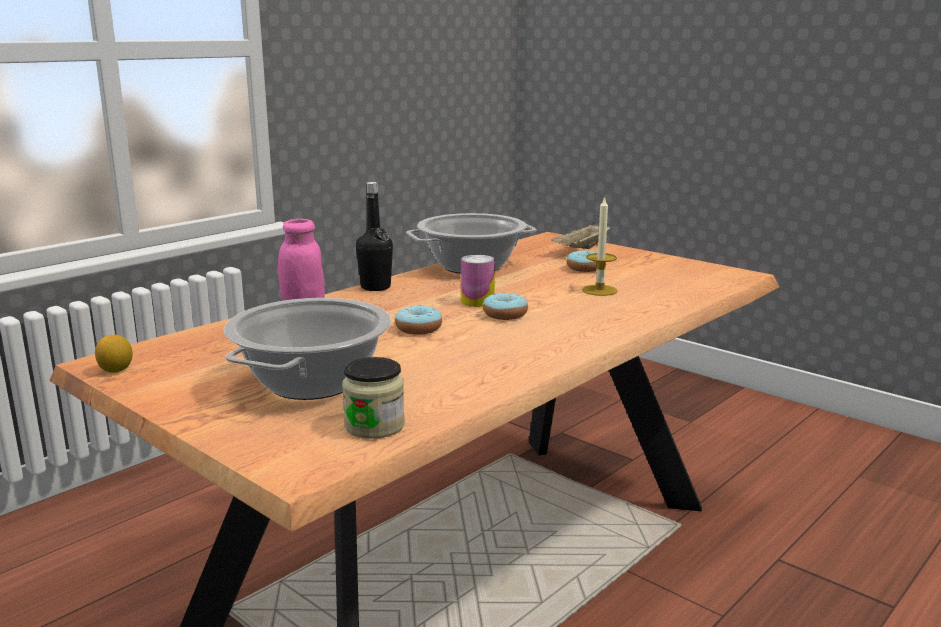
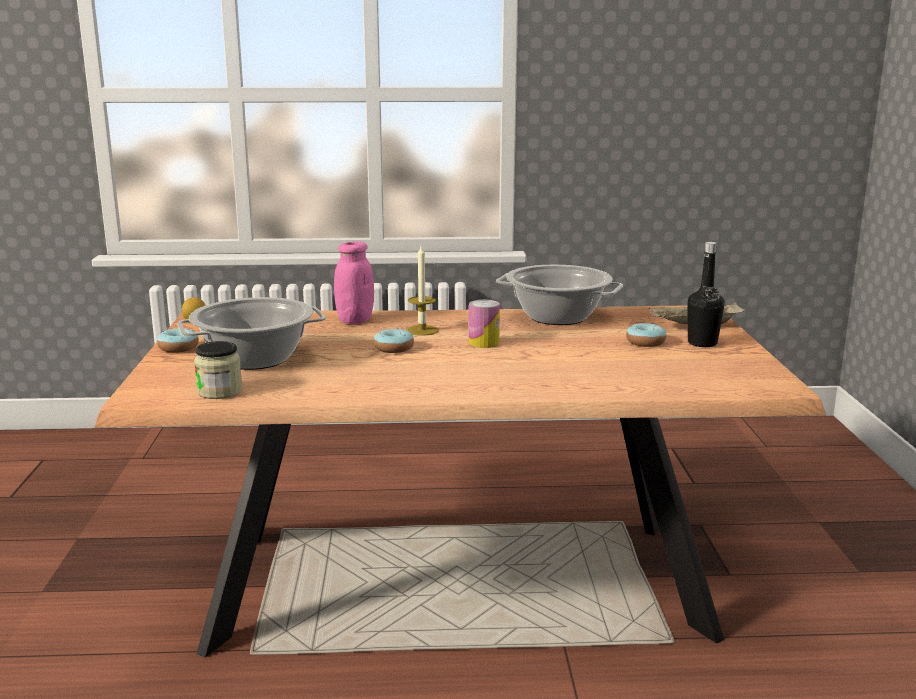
camera: 45 degrees right, 0 degrees up
(375, 287) = (447, 314): black bottle -> black bottle (702, 343)
(505, 315) = (474, 357): donut -> donut (178, 348)
(599, 290) = (600, 362): candle -> candle (422, 330)

